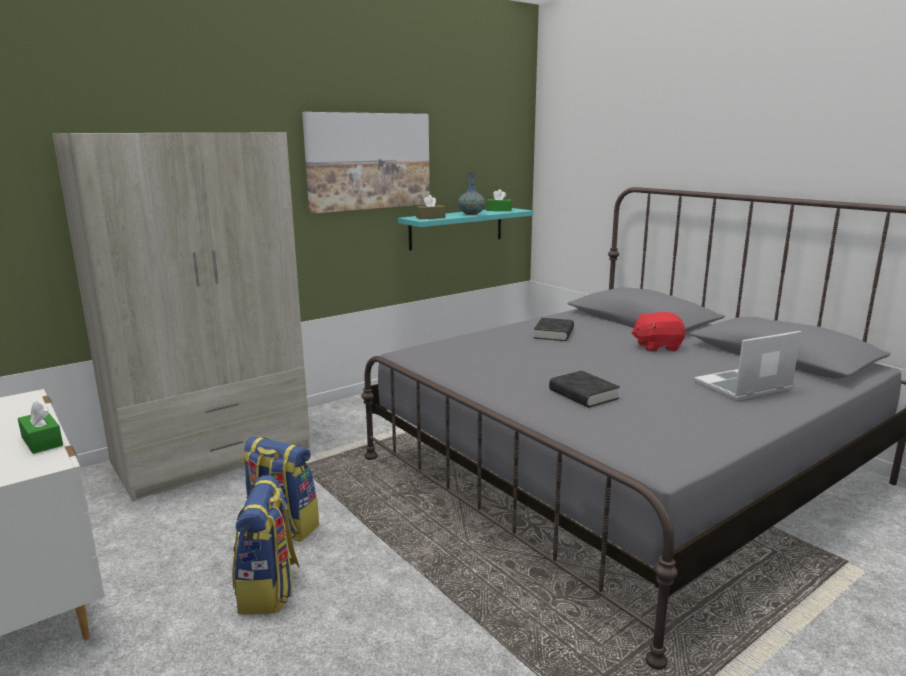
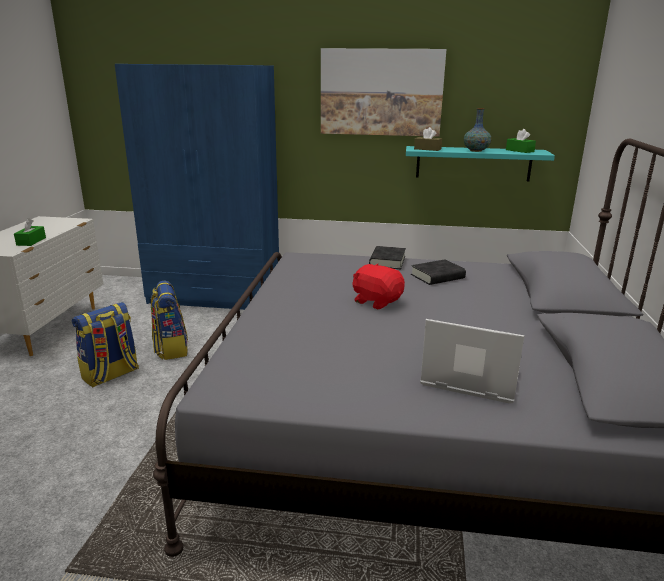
camera: 45 degrees right, 5 degrees up
(213, 455) = (215, 295): beige wardrobe -> blue wardrobe
(583, 394) = (319, 325): black book -> black book (387, 261)
(657, 347) = (497, 317): red plush toy -> red plush toy (377, 301)

